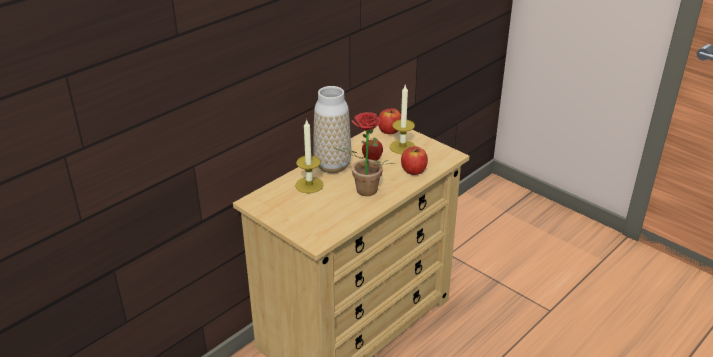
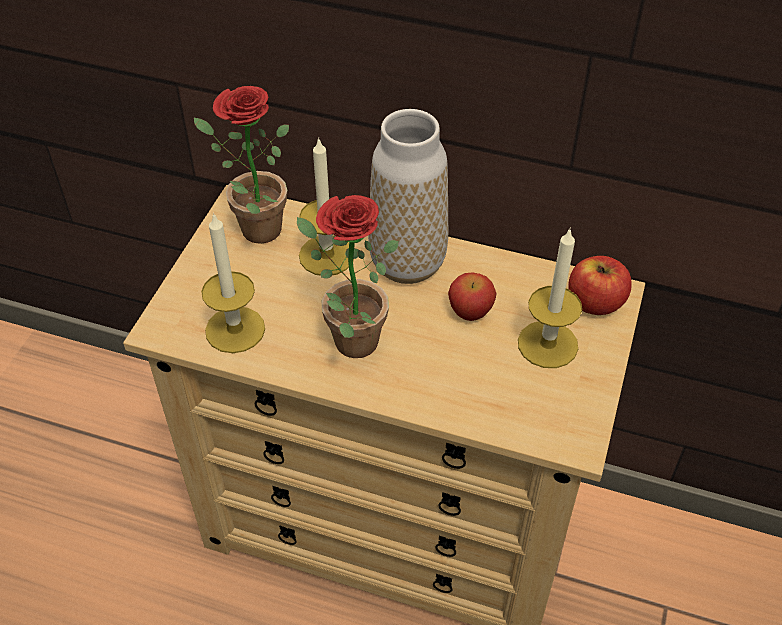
camera: 65 degrees right, 15 degrees up
(272, 201) = (252, 228): none -> potted plant
(334, 220) = (235, 329): none -> candle
(413, 170) = (470, 392): apple -> none

